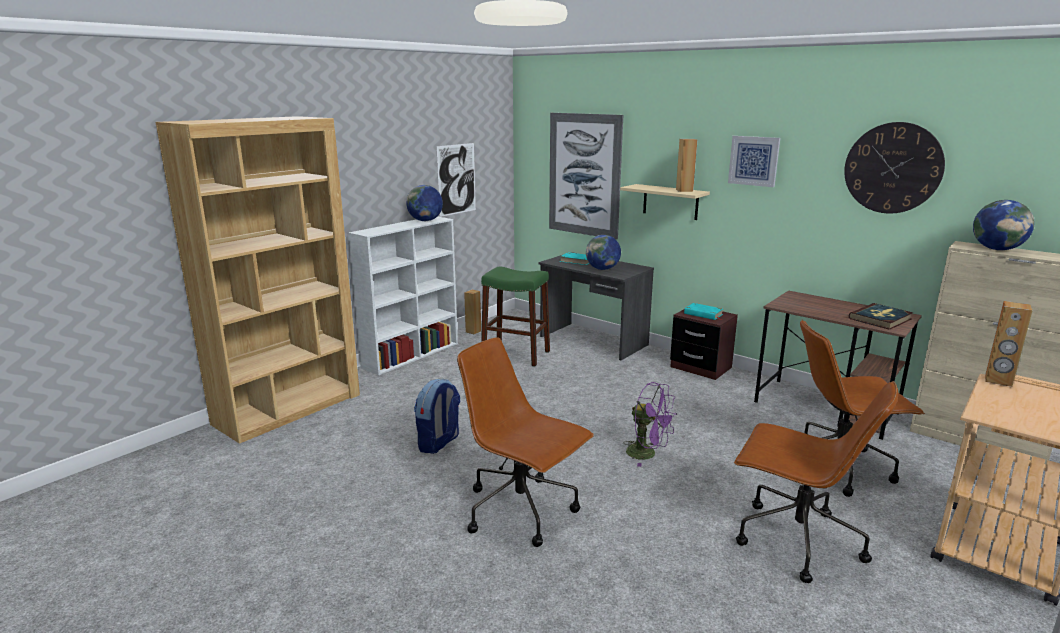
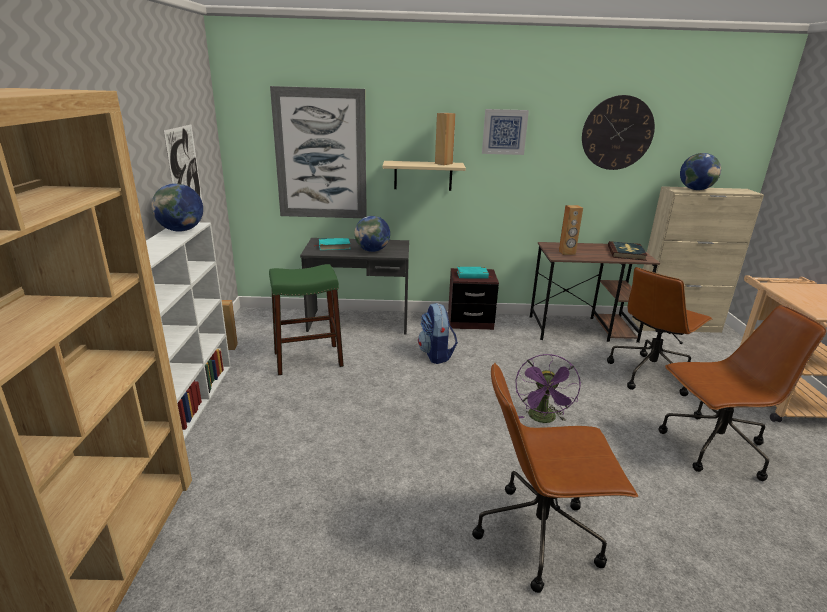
camera: 40 degrees left, 5 degrees up
(439, 443) = (367, 499): backpack -> backpack (436, 354)
(647, 454) = (543, 419): purple fan -> purple fan turned 105 degrees clockwise
(998, 380) = (775, 285): brown speaker -> brown speaker (567, 253)

